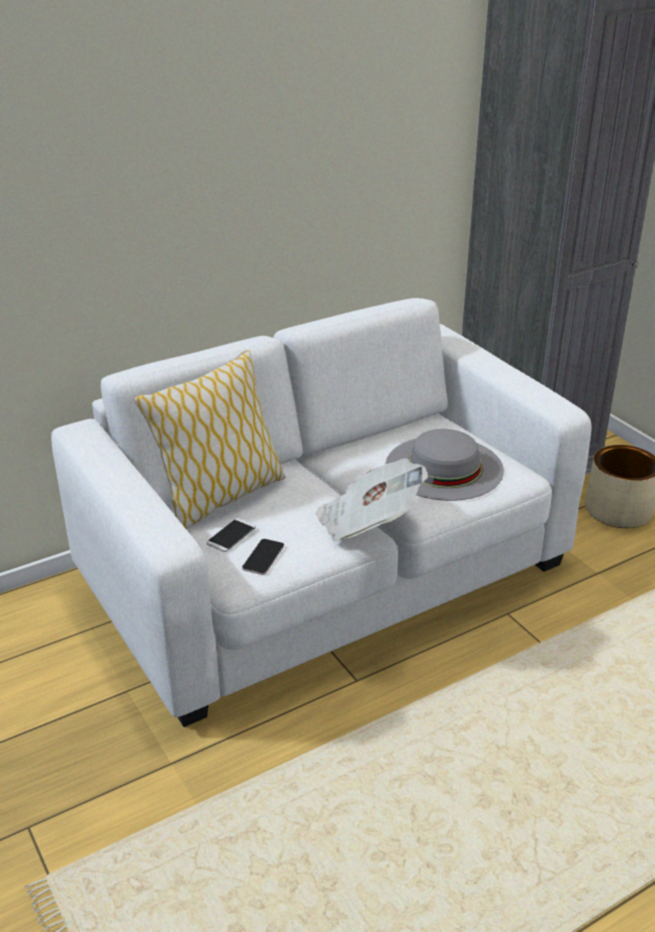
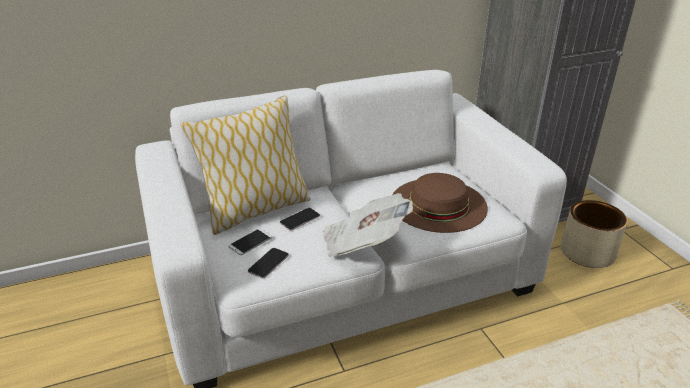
camera: 10 degrees right, 0 degrees up
(281, 503) = (300, 219): none -> phone
(444, 467) = (438, 204): grey hat -> brown hat

